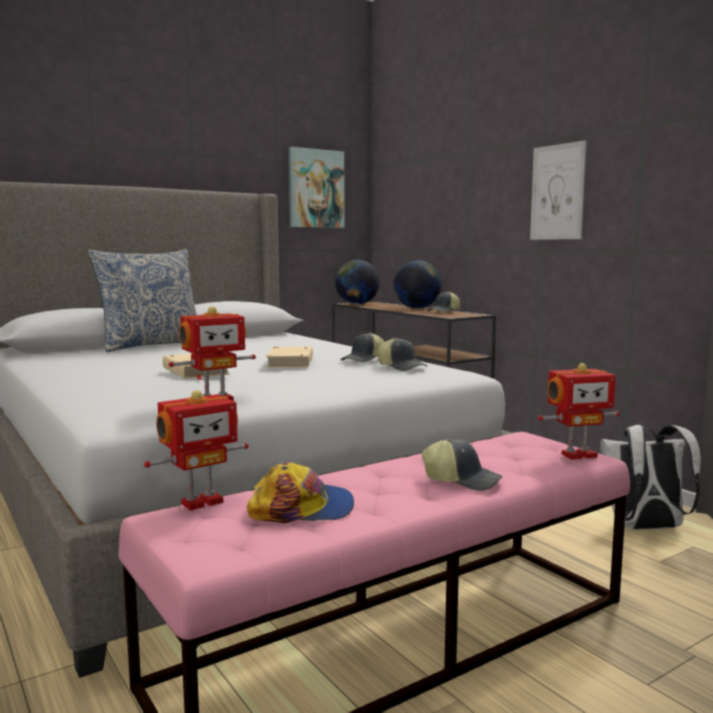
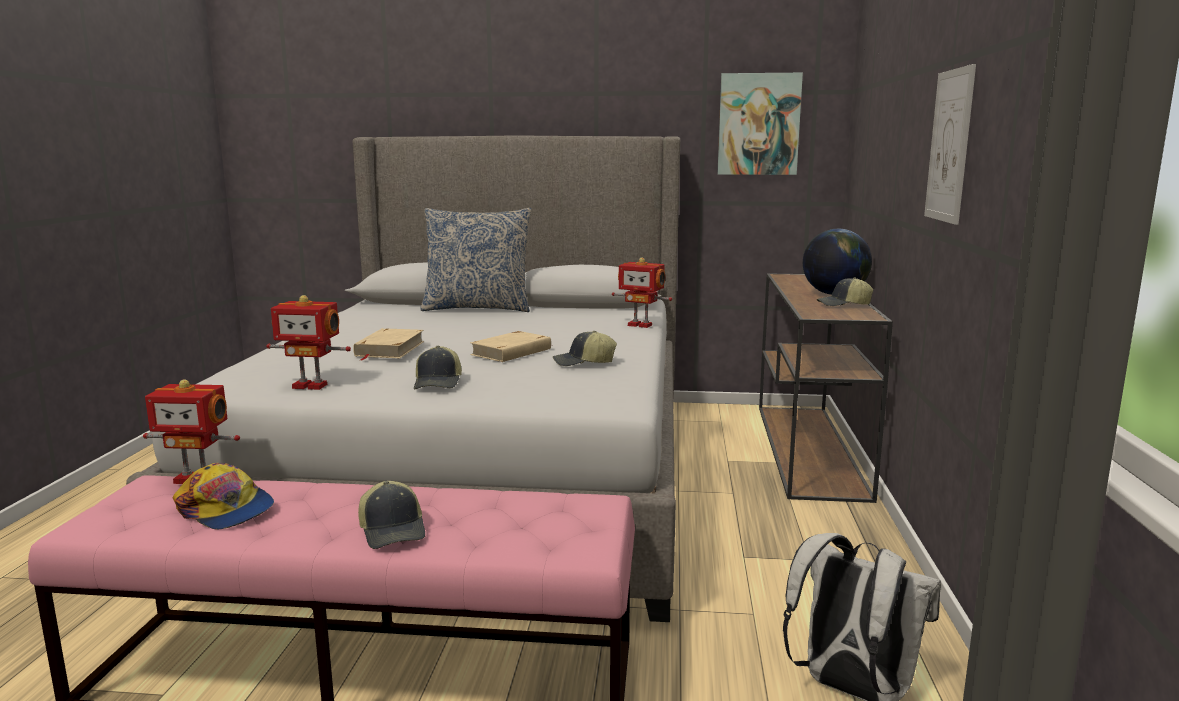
camera: 40 degrees right, 5 degrees up
(357, 304) = (791, 277): globe -> none
(402, 367) = (584, 381): cap -> cap (439, 383)
(577, 455) = (579, 545): toy robot -> toy robot (640, 325)

